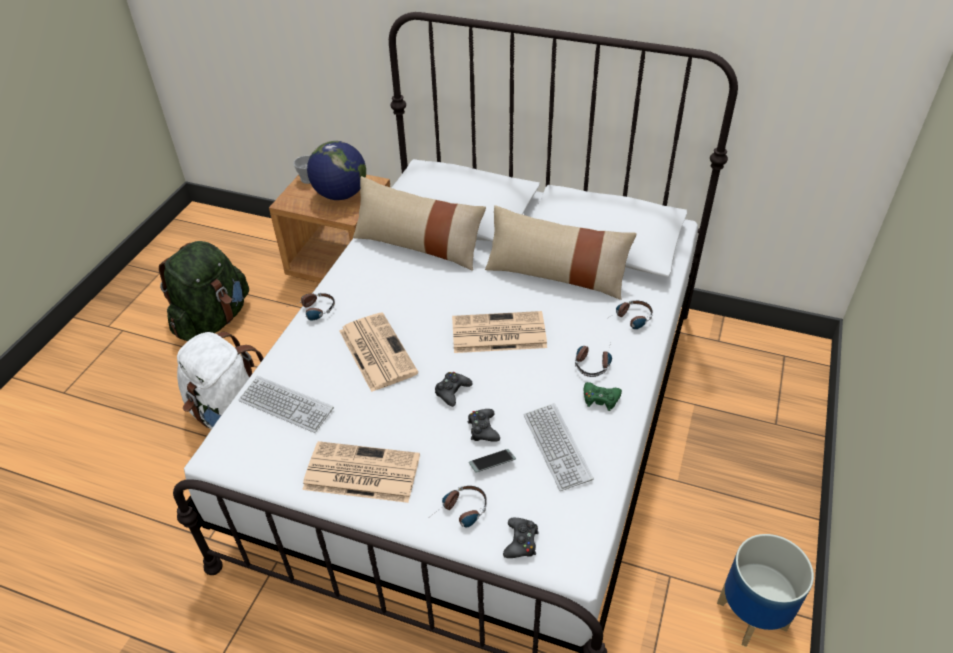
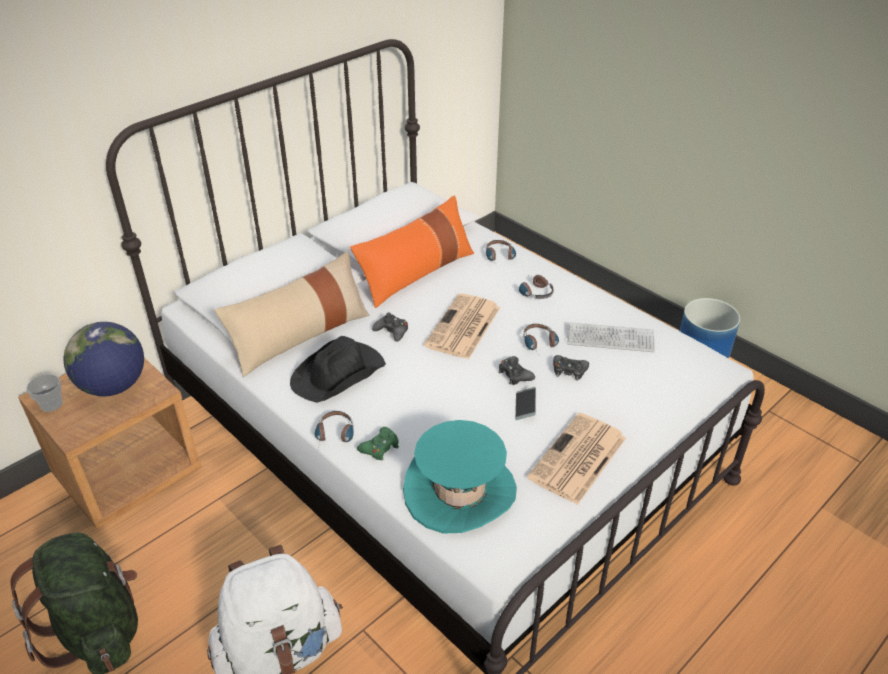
camera: 65 degrees left, 5 degrees down
(286, 405) = (459, 491): keyboard -> turquoise hat
(376, 351) = (429, 407): newspaper -> none
(386, 284) = (339, 374): none -> black hat
(460, 513) = (651, 411): headphones -> headphones (541, 345)
(492, 463) = (608, 377): phone -> phone (525, 406)
(521, 542) = (692, 387): black game controller -> black game controller (392, 331)
(556, 274) = (416, 273): beige pillow -> orange pillow
(600, 399) = (574, 301): green game controller -> green game controller (380, 447)

